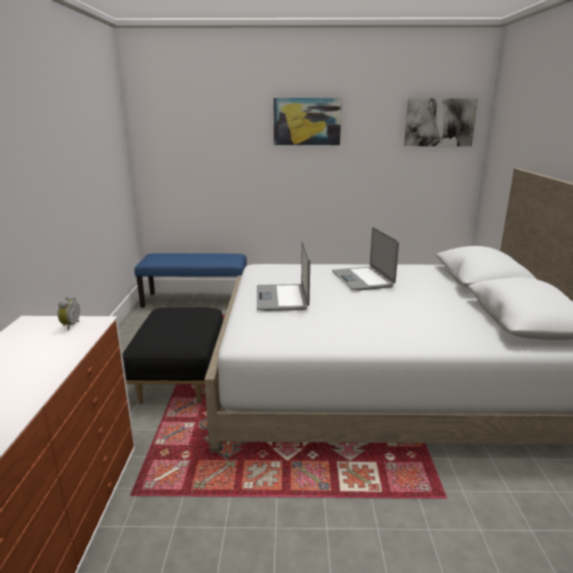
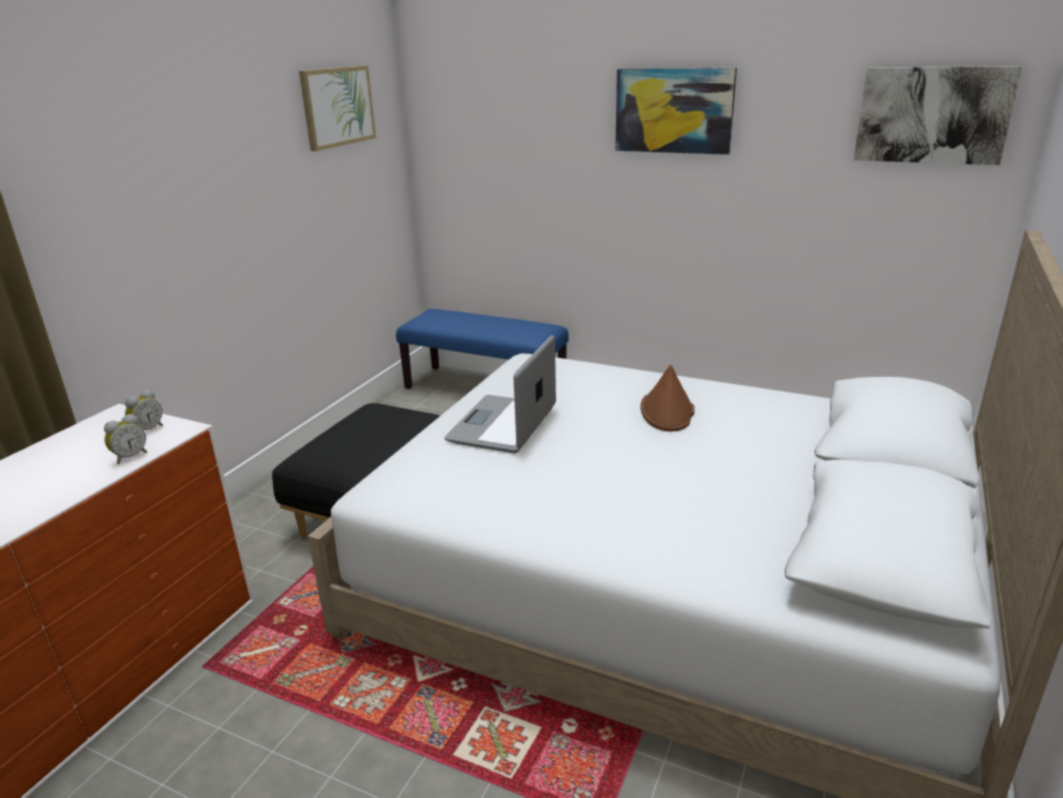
camera: 25 degrees right, 5 degrees up
(77, 341) = (130, 457): none -> alarm clock
(98, 116) = (337, 106): none -> picture
(363, 279) = (667, 411): laptop -> brown hat

